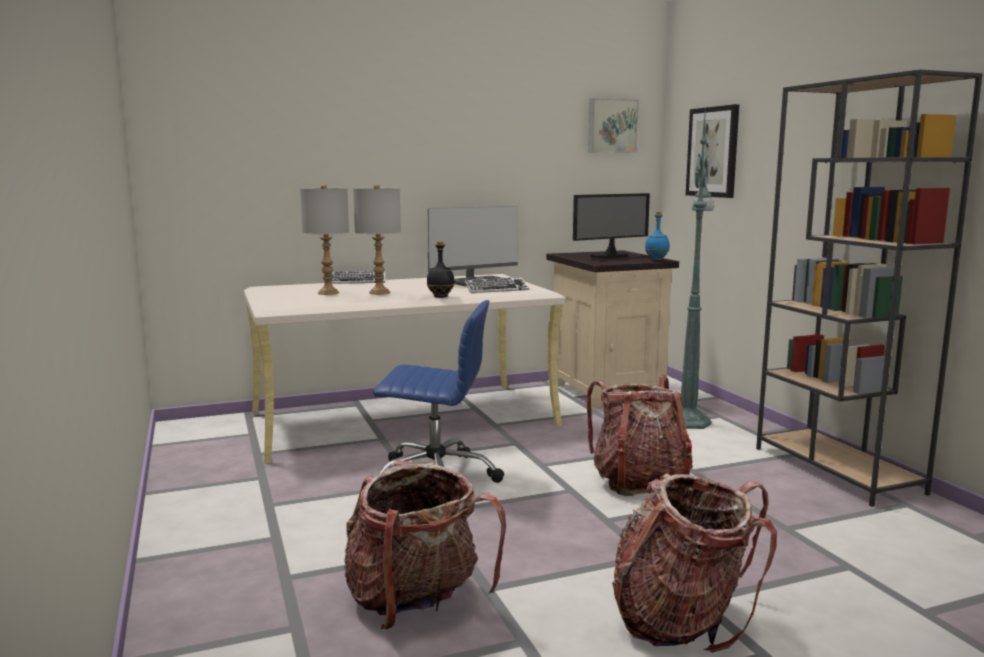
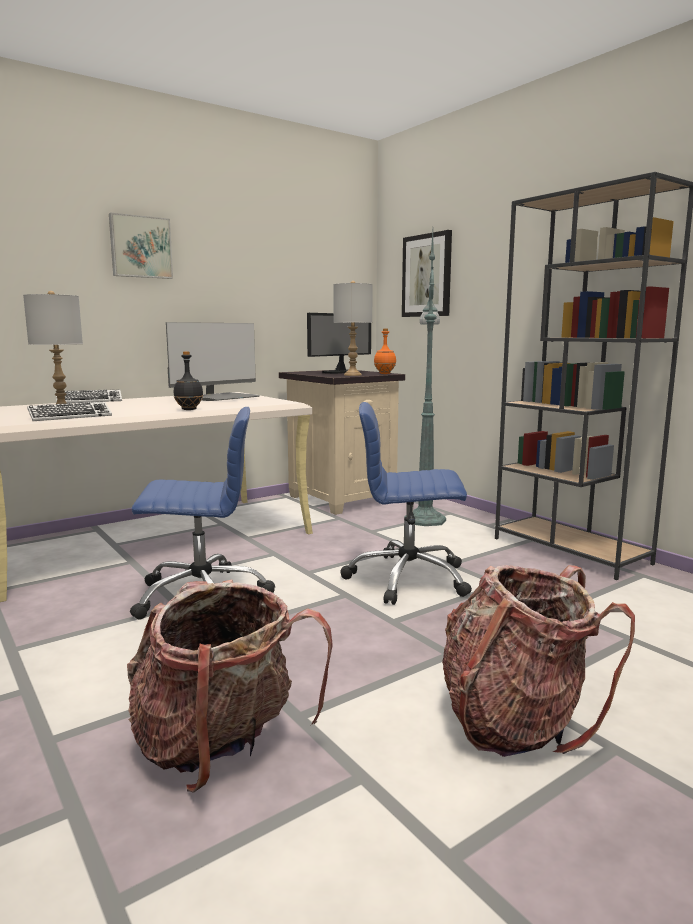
camera: 15 degrees left, 0 degrees up
(380, 292) = (120, 408): grey table lamp -> grey table lamp (353, 375)
(496, 289) = (242, 402): keyboard -> keyboard (70, 416)
(611, 126) = (332, 253): picture -> picture (140, 247)
(639, 481) = (407, 579): backpack -> blue office chair
(656, 260) = (384, 373): blue bottle -> orange bottle

